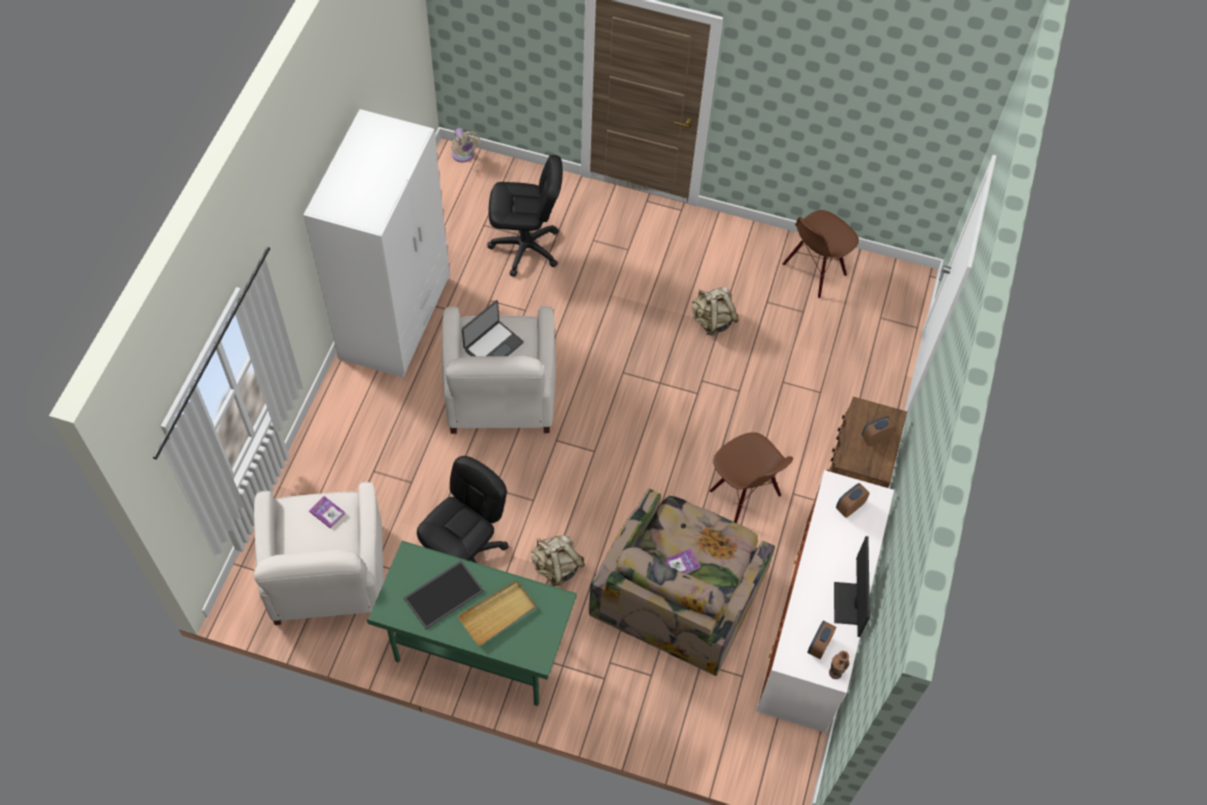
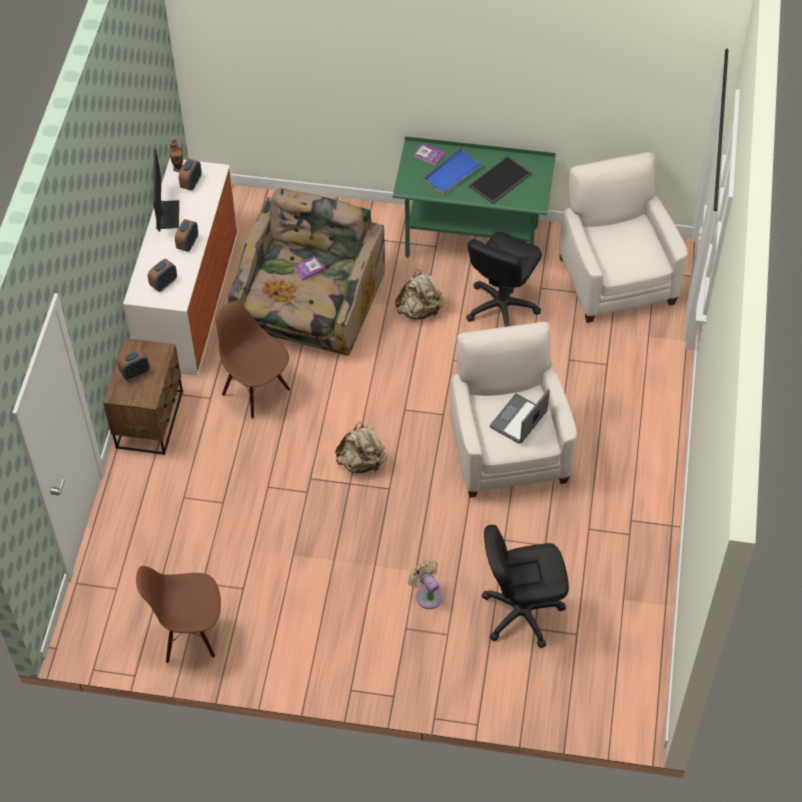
camera: 175 degrees right, 5 degrees down
(327, 512) = (623, 260): book -> book (429, 155)
(396, 318) = (637, 511): white wardrobe -> none
(464, 155) = (627, 725): beige fan -> beige fan (427, 595)
(498, 613) = (453, 173): beige tray -> blue tray
(712, 321) = (301, 557): beige backpack -> beige backpack (362, 462)
(814, 271) = (190, 634): brown chair -> brown chair turned 135 degrees counterclockwise
(823, 556) = (188, 244): none -> alarm clock

